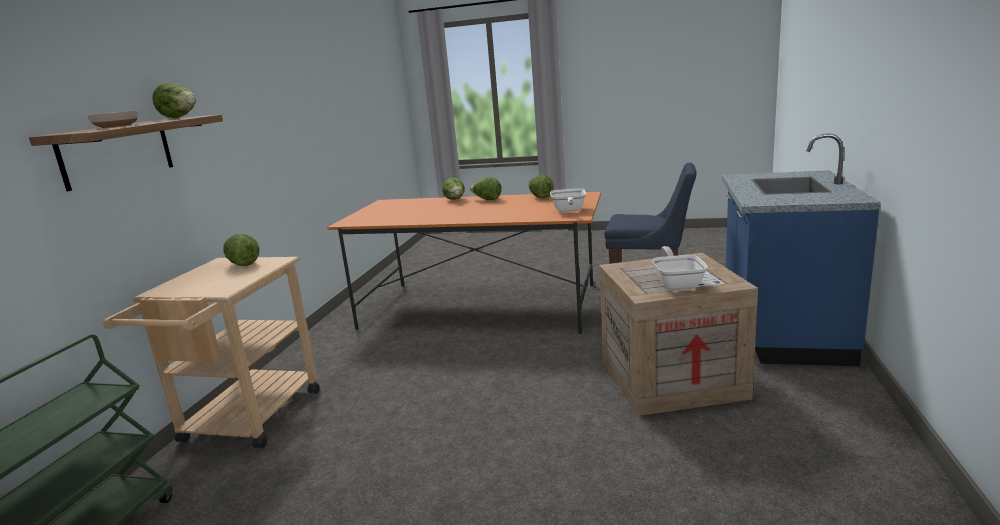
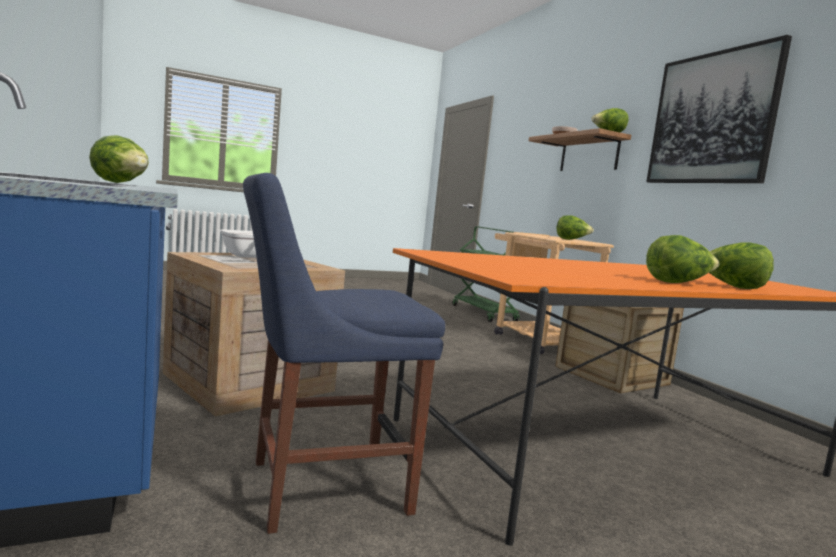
camera: 140 degrees right, 10 degrees down
(243, 100) = (712, 118): none -> picture
(325, 353) = (611, 375): none -> crate
(540, 197) = (596, 280): lettuce -> lettuce (121, 183)
(568, 211) = (457, 257): frying pan -> none

